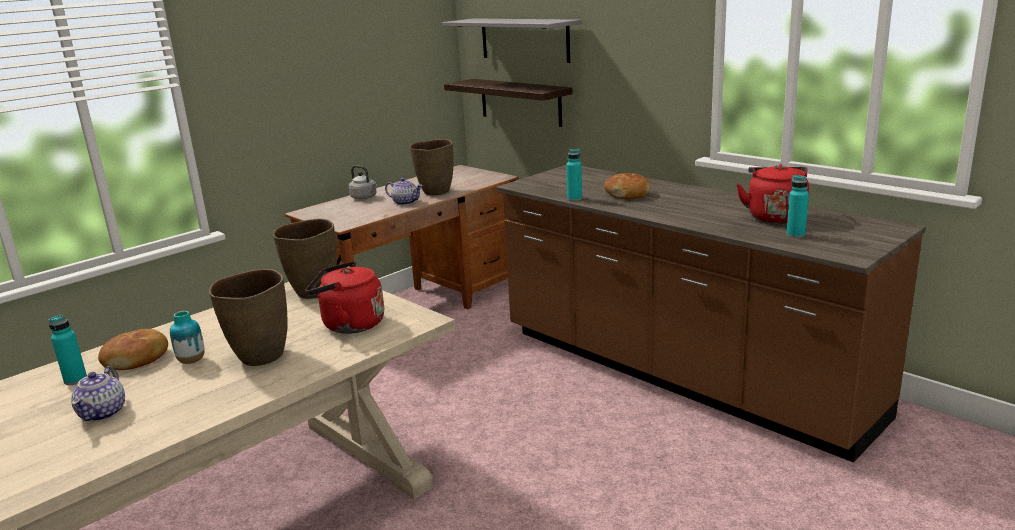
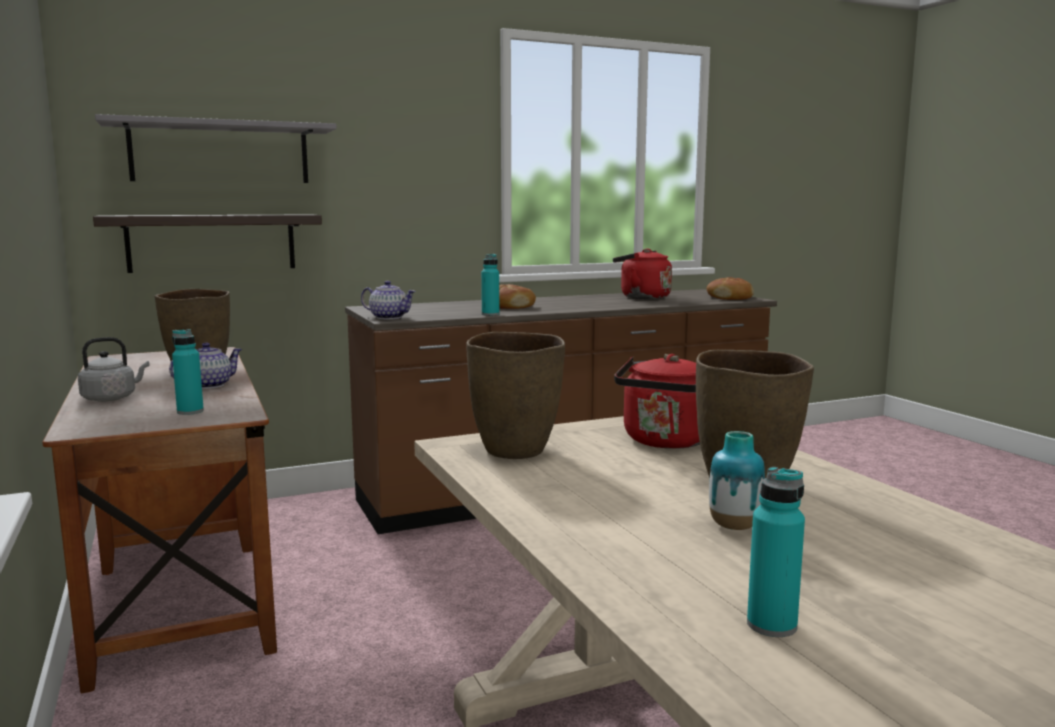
camera: 70 degrees left, 10 degrees down
(103, 413) = (929, 590): teapot -> teapot (388, 317)
(137, 359) = (695, 568): bread -> bread (730, 298)
(795, 235) = (692, 299): turquoise bottle -> turquoise bottle (190, 411)

